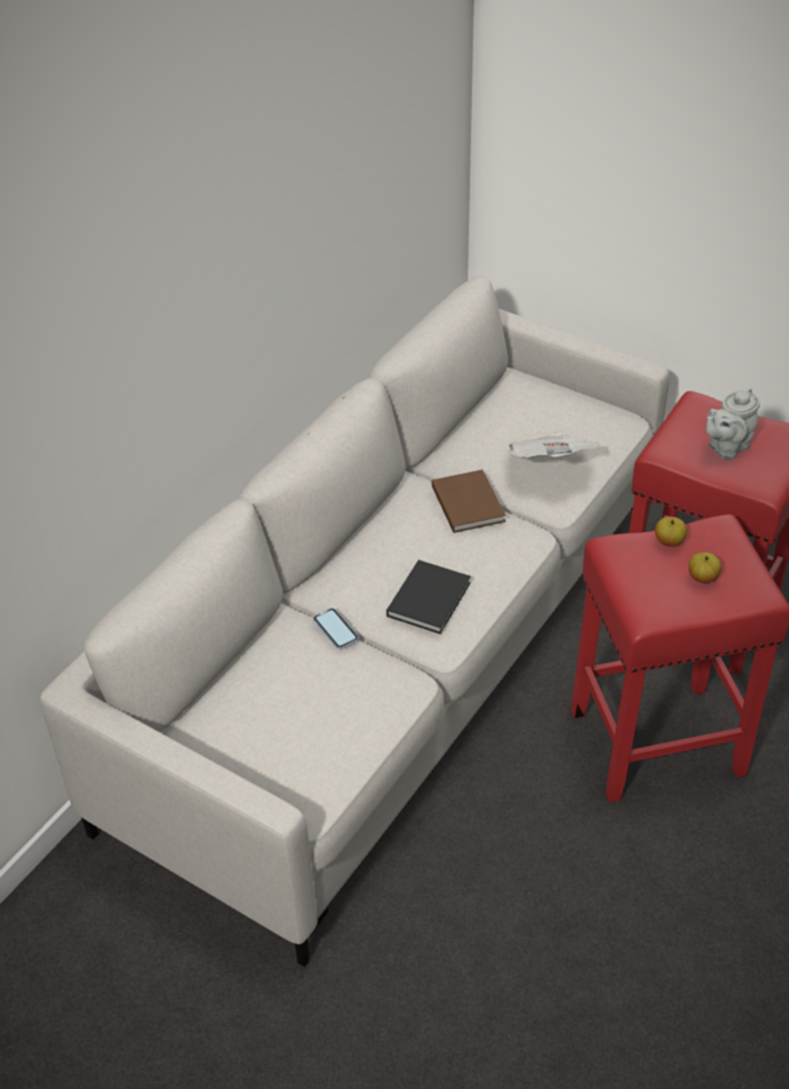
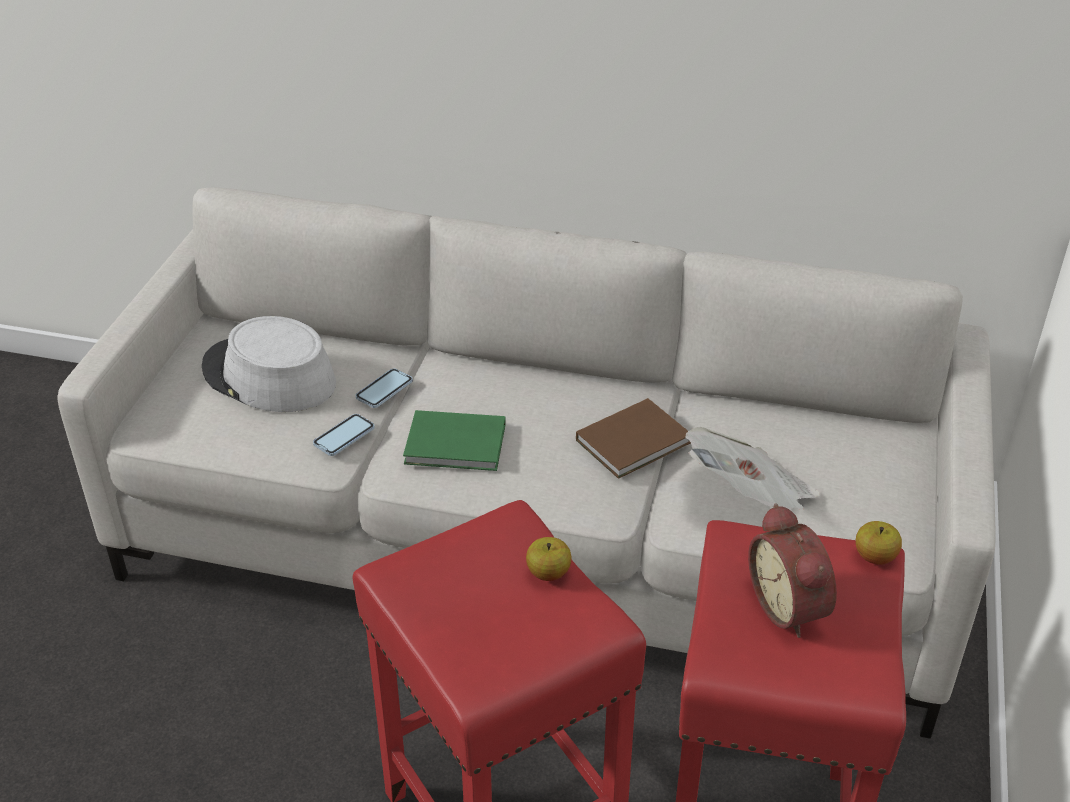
camera: 70 degrees right, 5 degrees down
(281, 702) = (268, 377): none -> grey hat
(386, 666) = (344, 436): none -> phone
(431, 598) = (458, 445): black book -> green book
(702, 577) = (489, 617): apple -> apple (875, 557)
(726, 447) = (791, 606): grey teapot -> alarm clock

